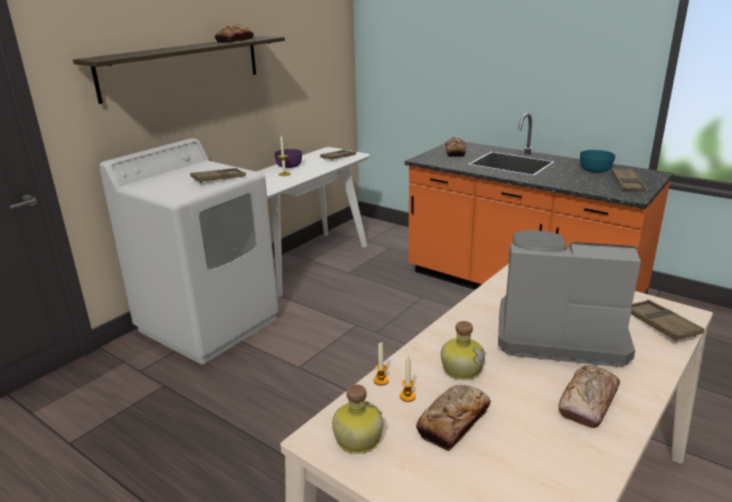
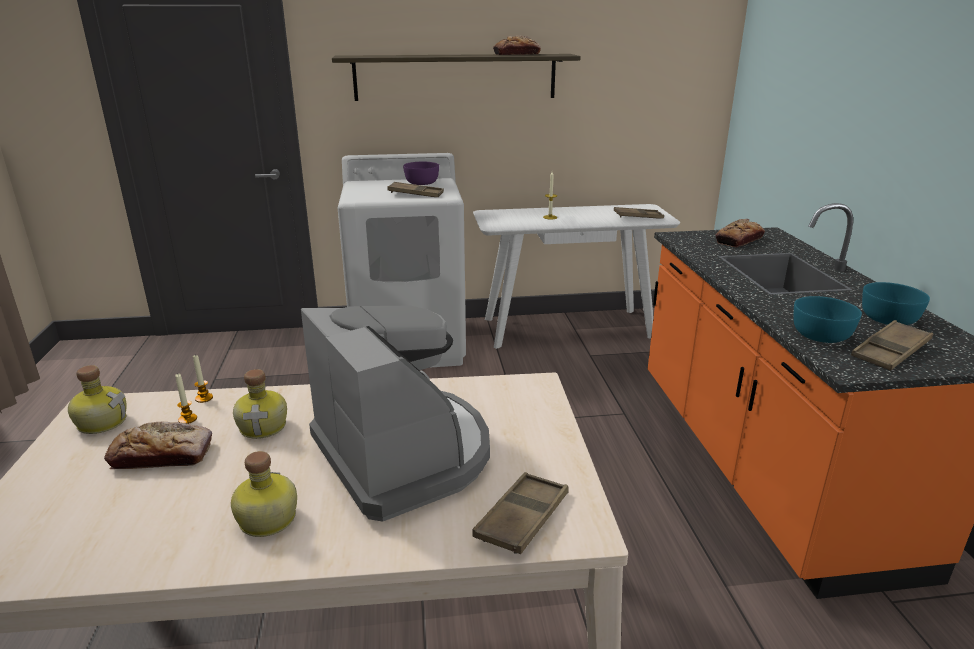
camera: 45 degrees right, 0 degrees up
(289, 166) = (573, 211): purple bowl -> purple bowl (422, 183)
(588, 402) = (266, 520): bread -> bottle
(594, 186) = (821, 335): none -> turquoise bowl

